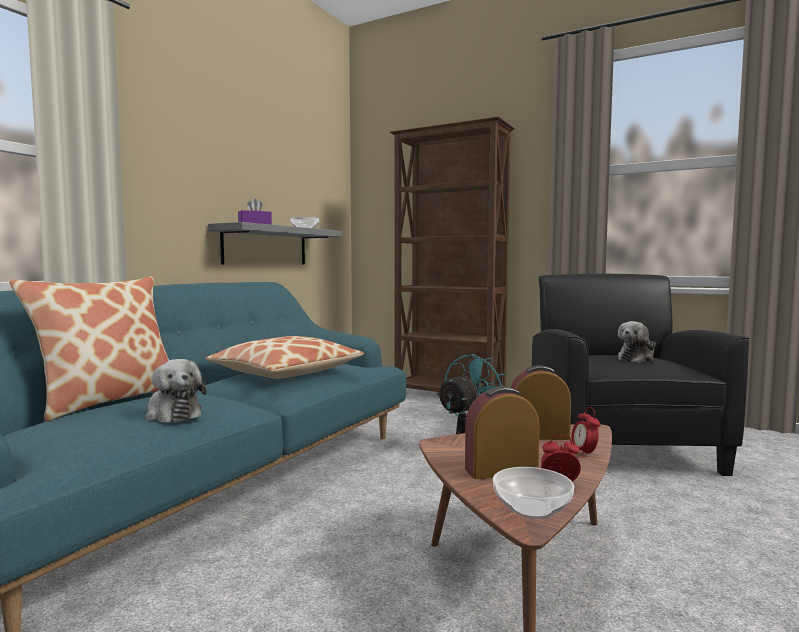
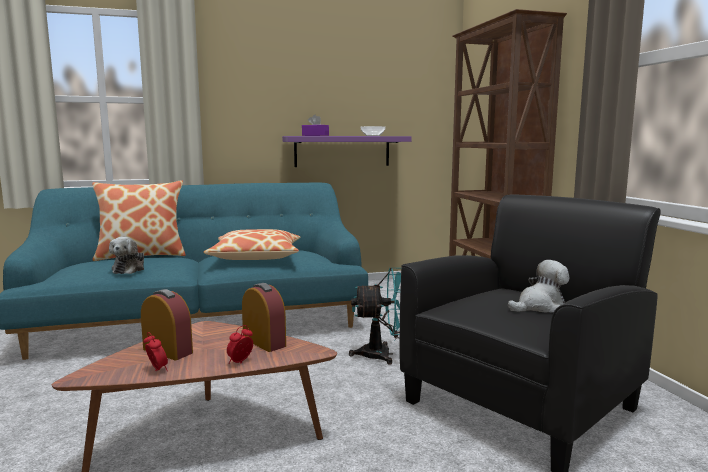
camera: 45 degrees right, 5 degrees up
(265, 246) = (342, 151): grey shelf -> purple shelf
(530, 509) = (105, 372): bowl -> none
(637, 359) = (539, 307): plush toy -> plush toy turned 150 degrees clockwise

